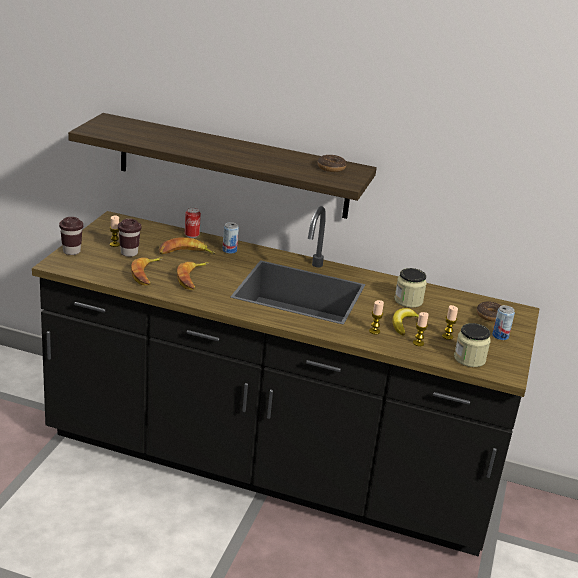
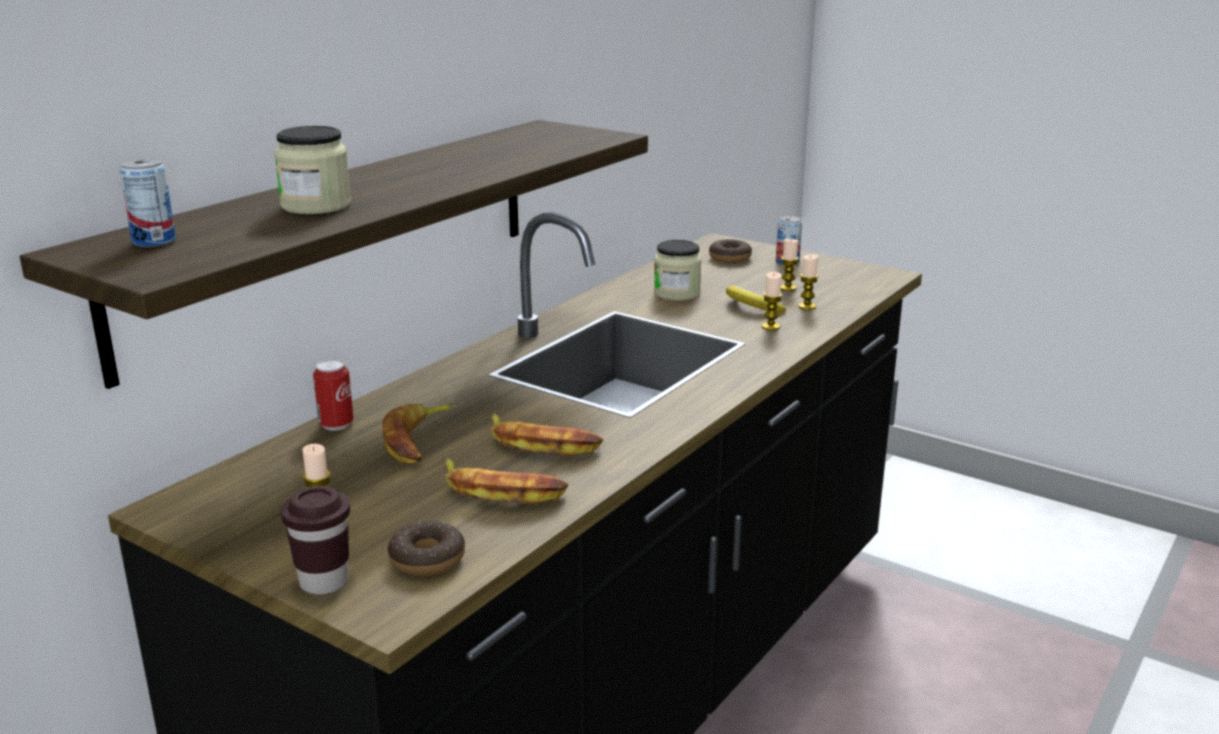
camera: 70 degrees left, 5 degrees down
(129, 253) = (381, 503): brown cup -> none
(229, 250) = (431, 396): can -> can (154, 241)
(331, 168) = (535, 136): donut -> donut (427, 559)
(469, 359) = (849, 286): jar -> jar (316, 205)

